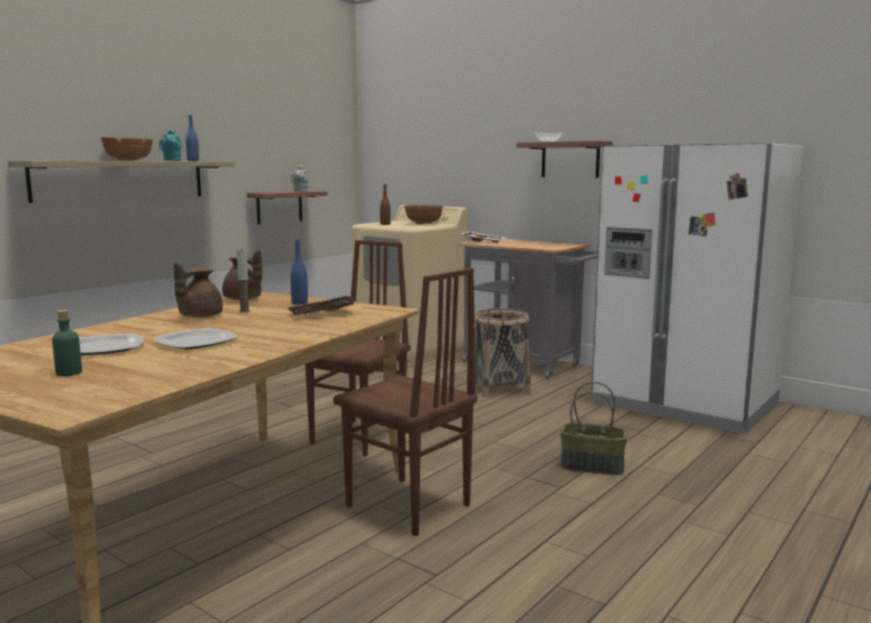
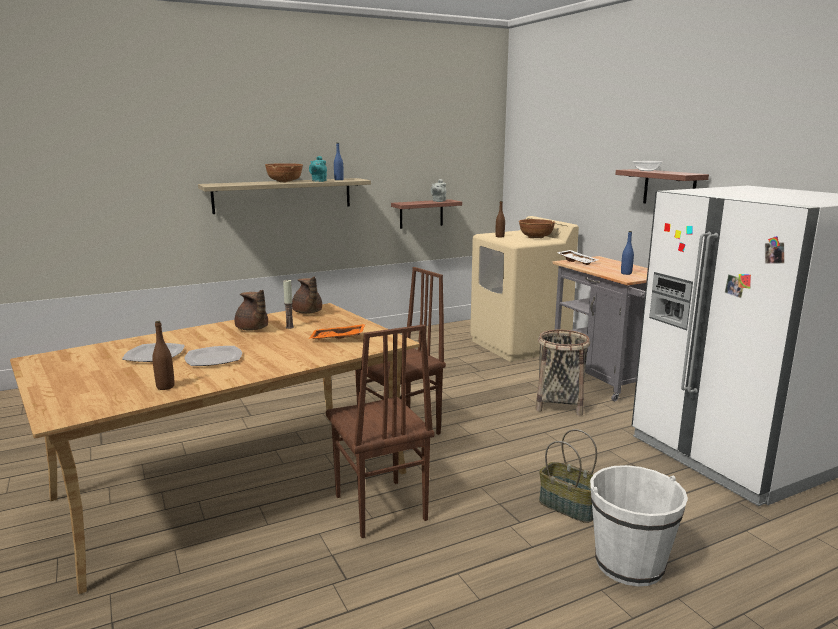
camera: 25 degrees right, 5 degrees up
(69, 373) = (104, 378): green bottle -> none
(178, 369) = (165, 387): none -> brown bottle
(199, 316) = (252, 329): brown teapot -> brown teapot turned 90 degrees counterclockwise
(299, 303) = (340, 322): blue bottle -> blue bottle (626, 273)
(323, 314) = (337, 339): black tray -> orange tray
(686, 497) = (629, 564): none -> white bucket

